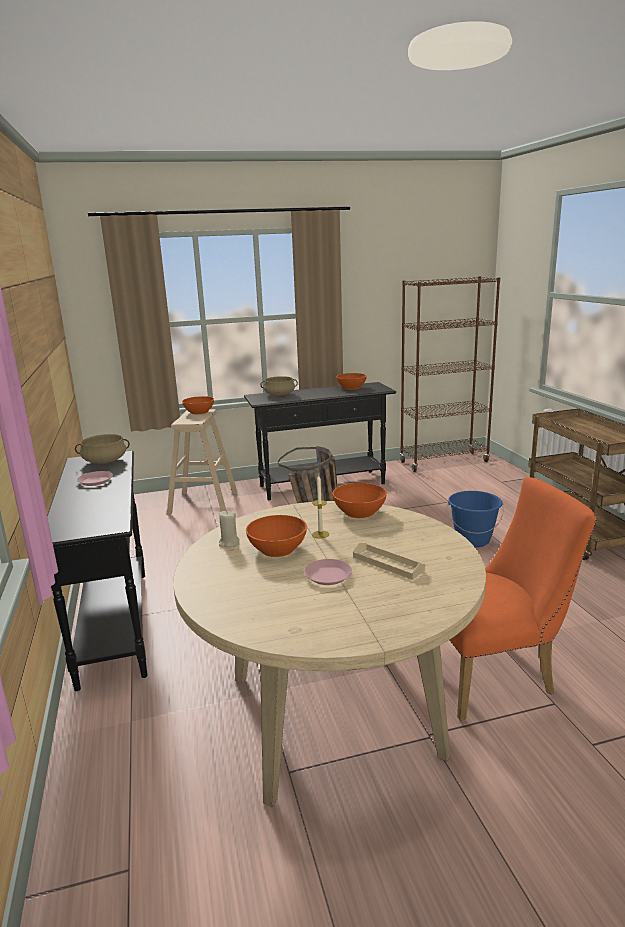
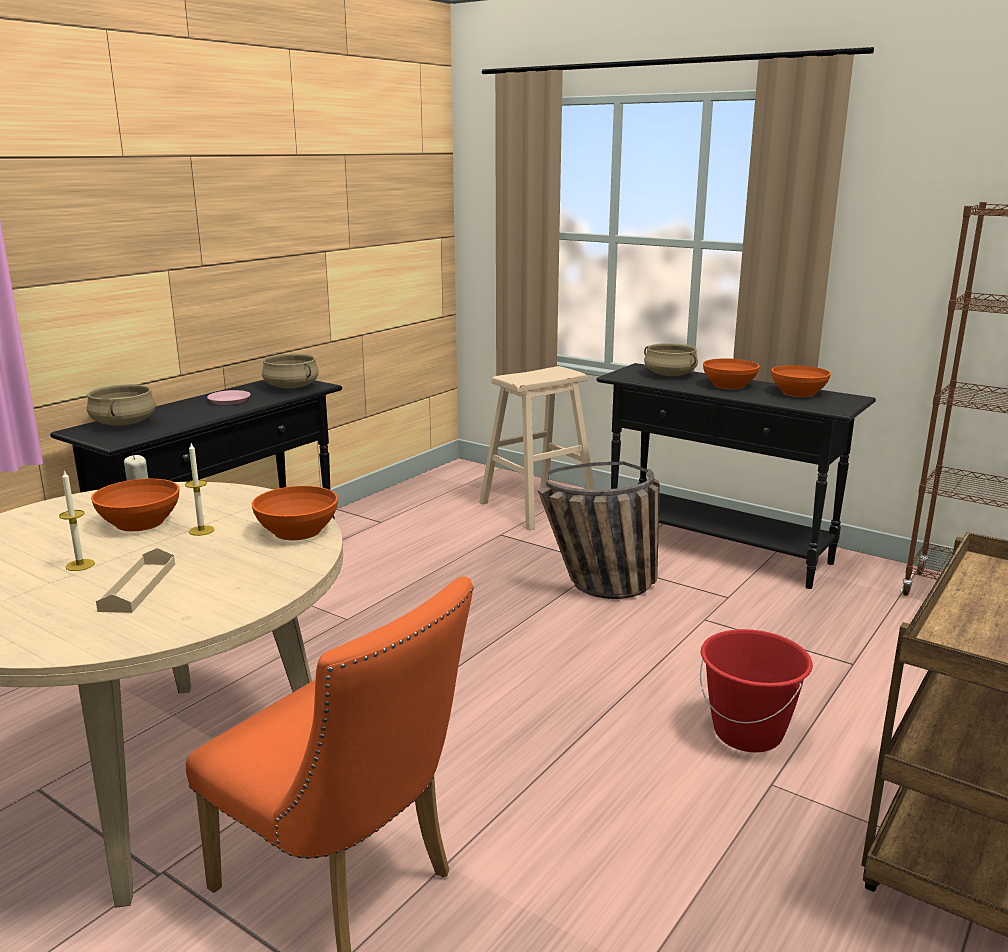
camera: 50 degrees right, 0 degrees up
(75, 517) = (124, 423): none -> beige cooking pot
(199, 412) = (558, 372): orange bowl -> orange bowl (728, 385)
(328, 576) = (80, 565): pink plate -> candle
(472, 540) = (748, 733): blue bucket -> red bucket

